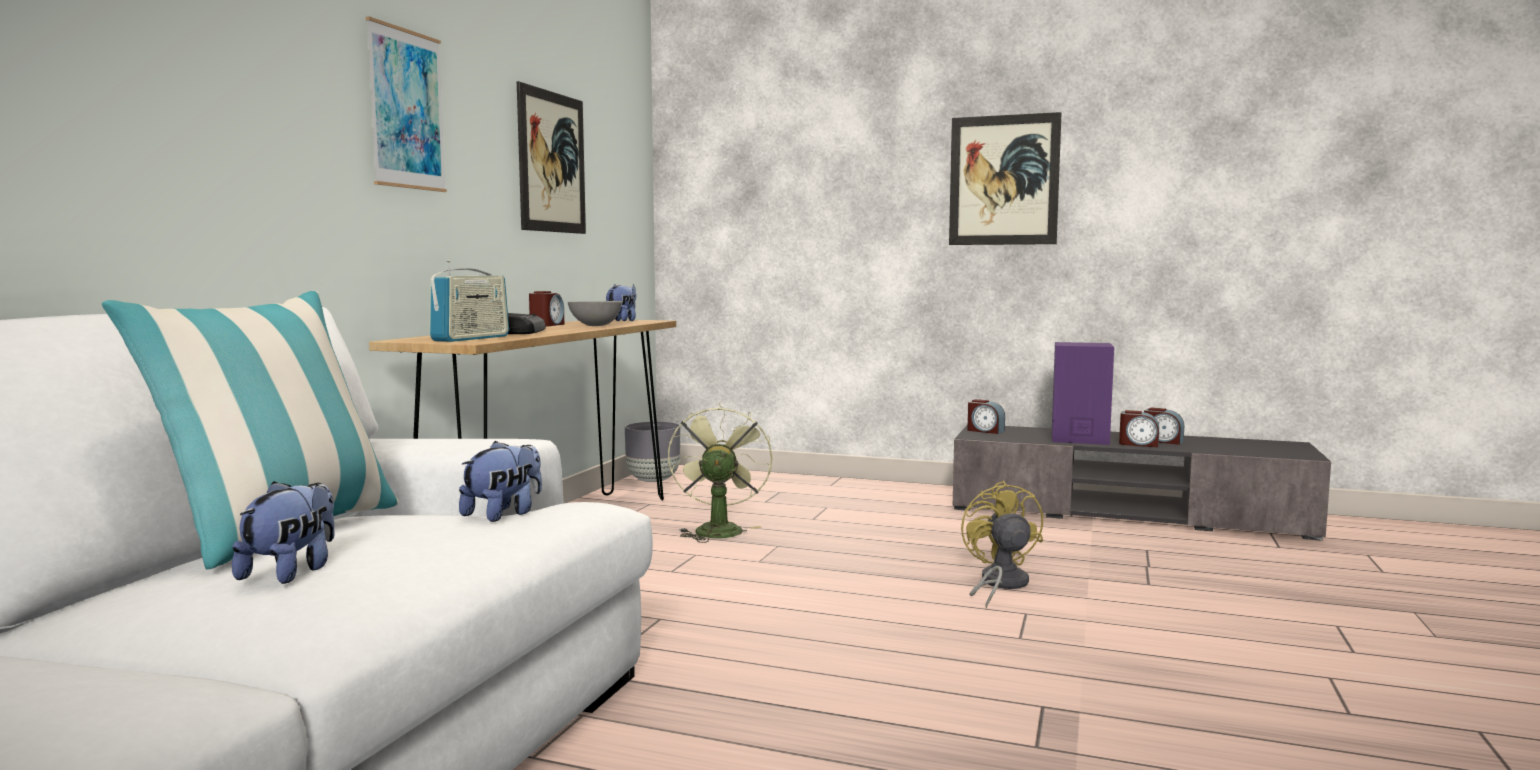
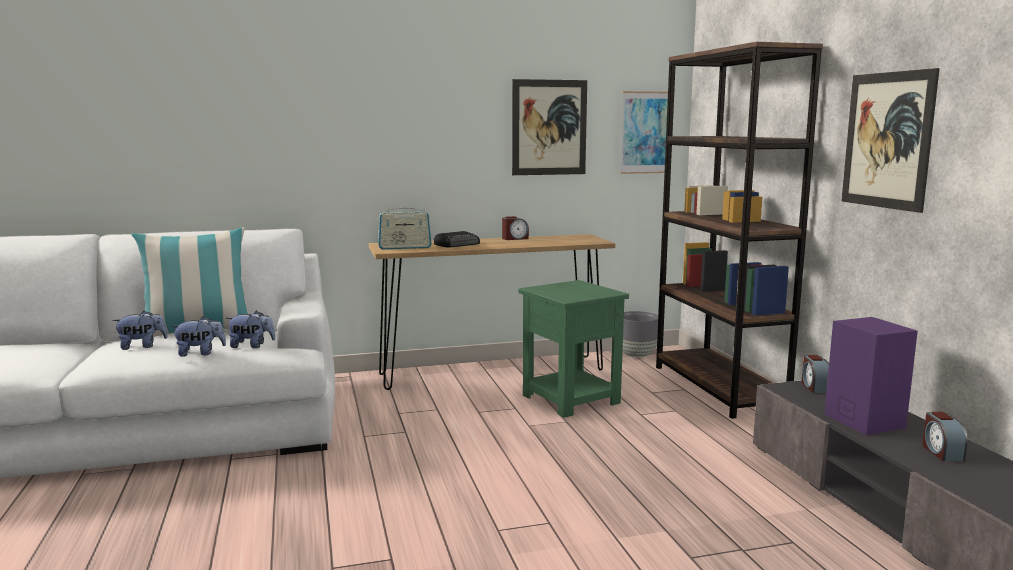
camera: 55 degrees right, 5 degrees up
(406, 109) = (408, 113): picture -> picture (645, 132)
(594, 326) = (528, 243): grey bowl -> none
(622, 321) = (578, 239): plush toy -> plush toy (200, 353)
(717, 529) = (570, 399): green fan -> green side table
(800, 483) = (718, 388): none -> brown bookcase
(999, 584) = (596, 501): yellow fan -> none
(1138, 444) = (898, 445): alarm clock -> none

